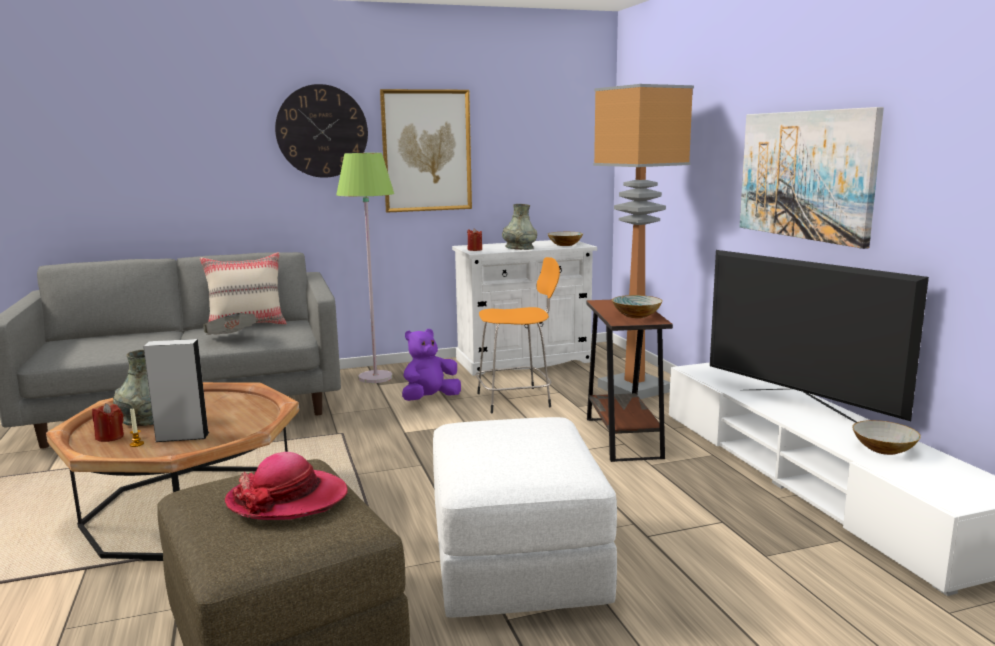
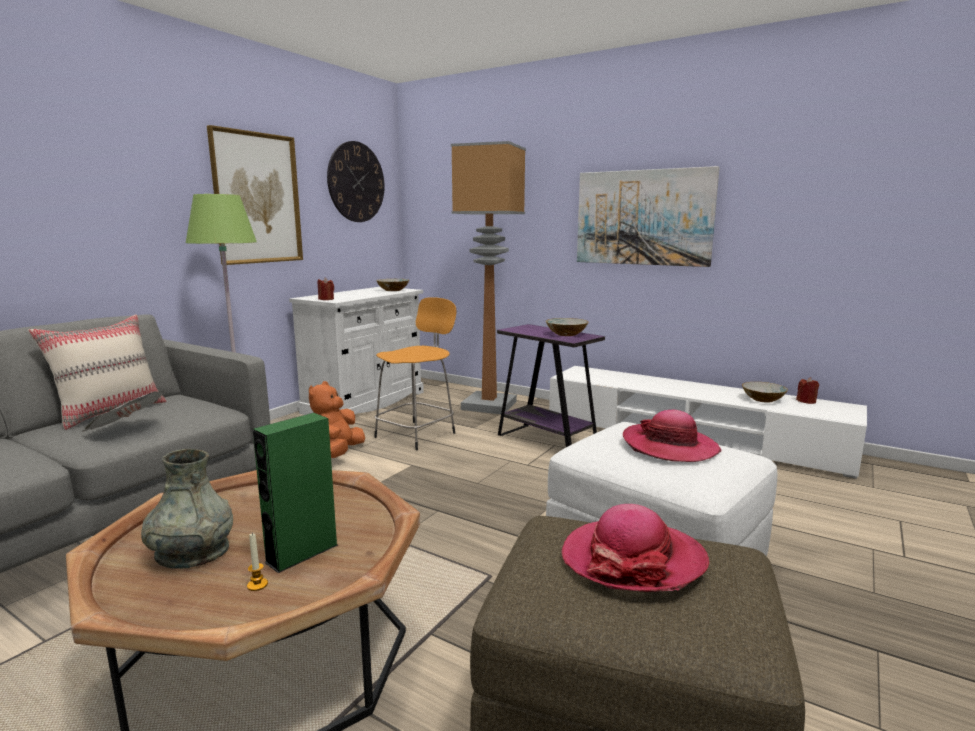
camera: 40 degrees left, 0 degrees up
(110, 437) = (190, 593): red candle -> red candle (806, 401)
(182, 437) = (302, 553): grey speaker -> green speaker
(322, 131) = (145, 167): wall clock -> wall clock (356, 182)
(429, 399) = (338, 453): purple plush toy -> orange plush toy
(519, 248) = (363, 295): grey vase -> none
(529, 446) = (669, 446): none -> hat
(623, 438) = (546, 441): brown side table -> purple side table
(798, 406) = (673, 386): television -> none

